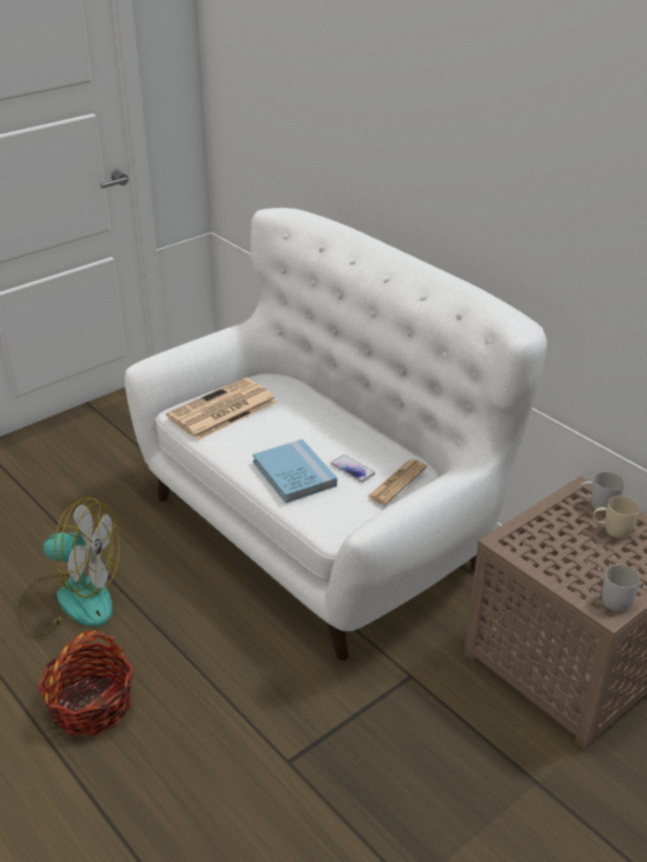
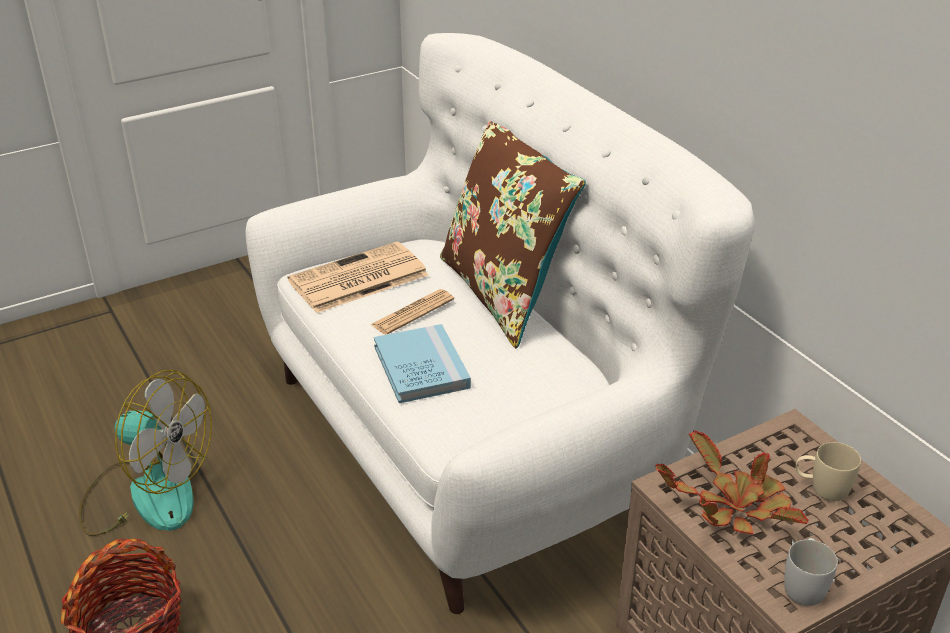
camera: 10 degrees right, 0 degrees up
(340, 410) = (504, 293): none -> brown pillow
(352, 469) = (498, 368): phone -> none
(397, 482) = (550, 392): newspaper -> newspaper (412, 312)
(554, 551) = (732, 507): none -> potted plant
(598, 504) = (810, 450): white mug -> none

